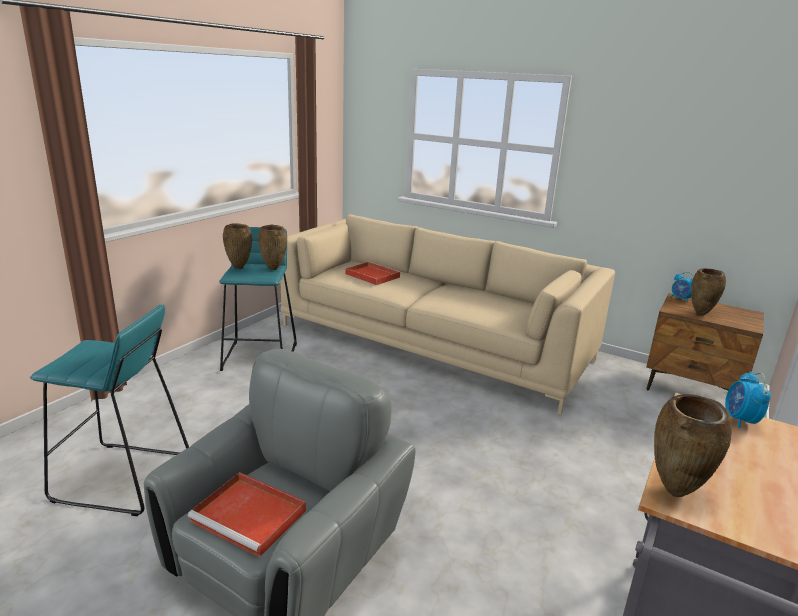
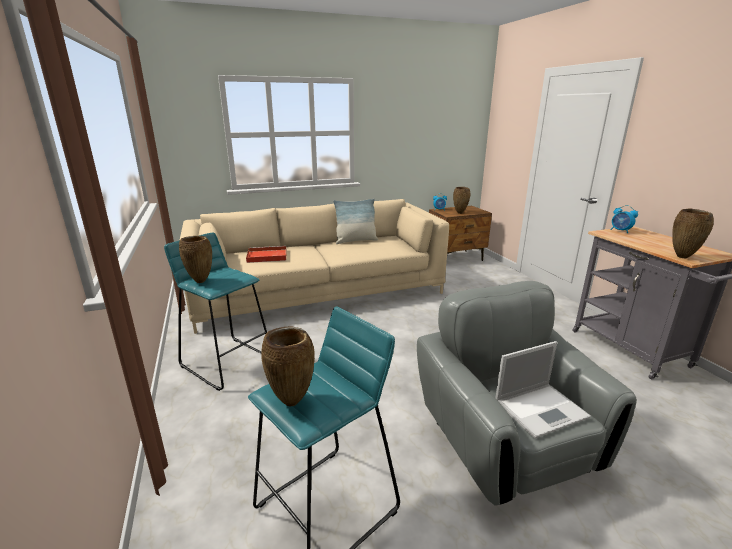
camera: 50 degrees left, 0 degrees up
(251, 516) = (542, 409): red tray -> laptop
(274, 269) = (232, 271): brown vase -> brown vase (293, 401)
(488, 295) = (356, 241): none -> pillow

